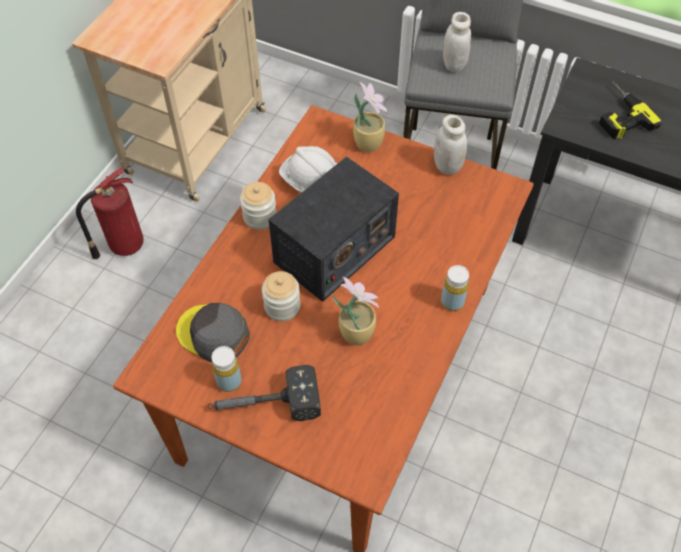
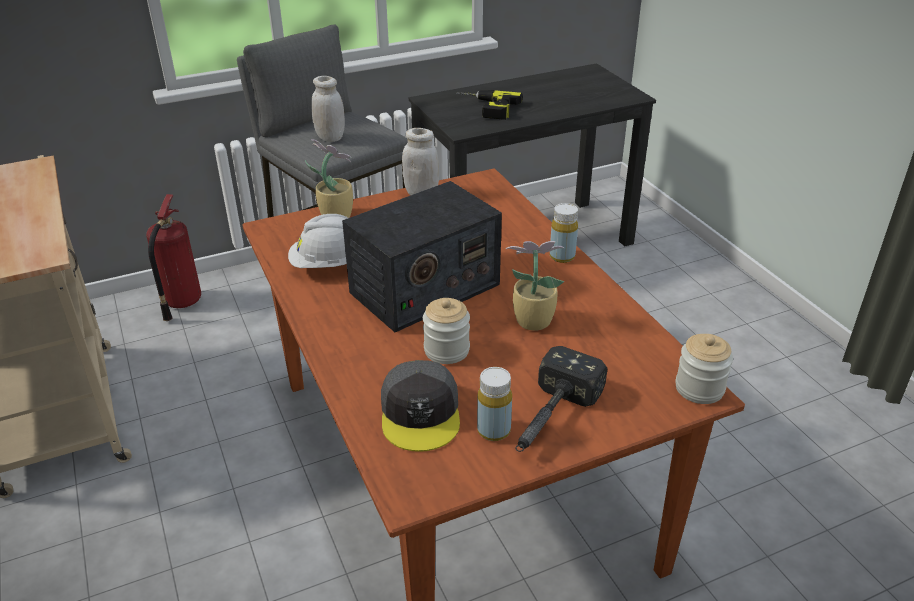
camera: 50 degrees left, 20 degrees down
(124, 245) = (87, 558): fire extinguisher -> fire extinguisher (181, 302)
(213, 334) = (421, 413): grey cap -> grey cap turned 75 degrees counterclockwise
(260, 217) = (322, 312): jar -> jar (699, 388)
(334, 250) = (424, 289): radio -> radio turned 60 degrees clockwise

